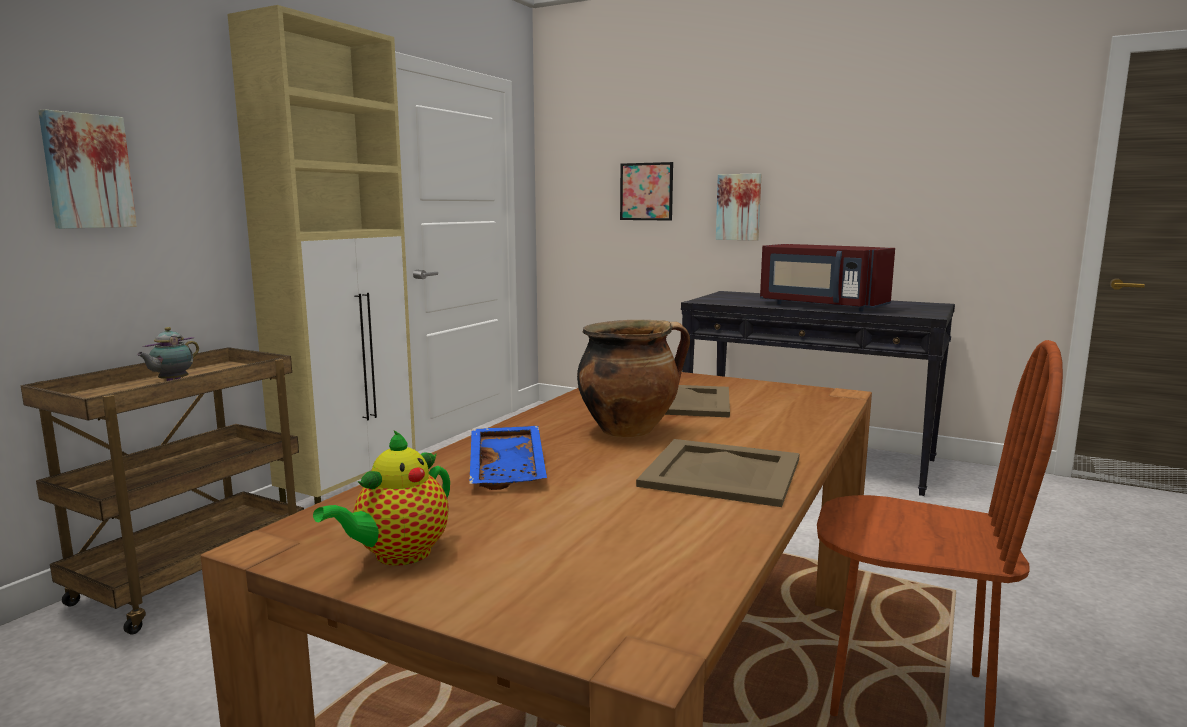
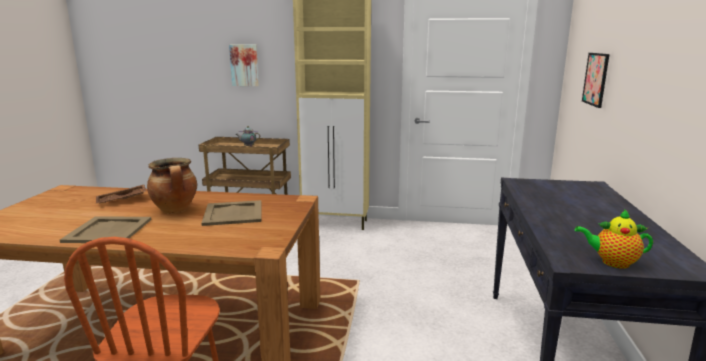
camera: 70 degrees right, 5 degrees up
(397, 555) = (46, 201): teapot -> teapot (612, 262)
(509, 470) = (122, 200): blue tray -> brown tray
(739, 207) = (629, 104): picture -> none
(821, 306) = (561, 217): red microwave -> none

